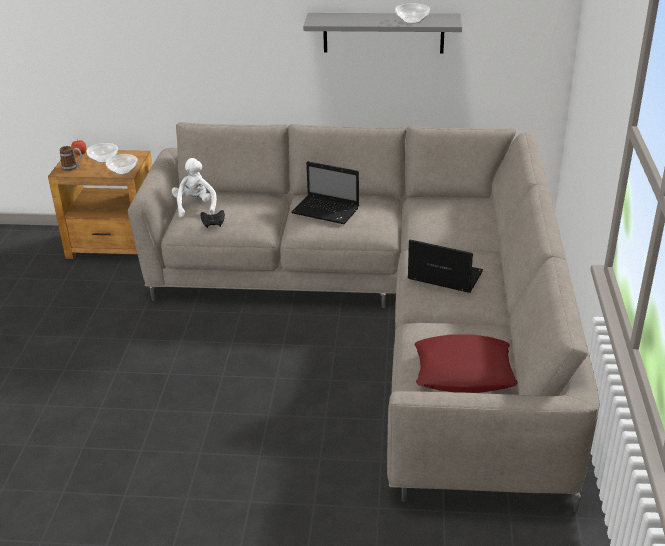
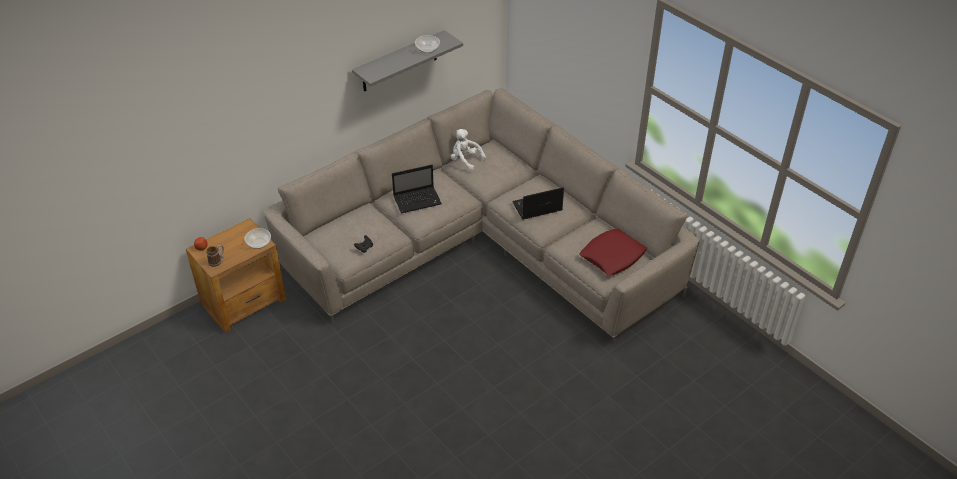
camera: 45 degrees left, 10 degrees up
(104, 159) = (228, 242): bowl -> none
(195, 207) = (333, 242): white plush toy -> white plush toy (465, 160)

